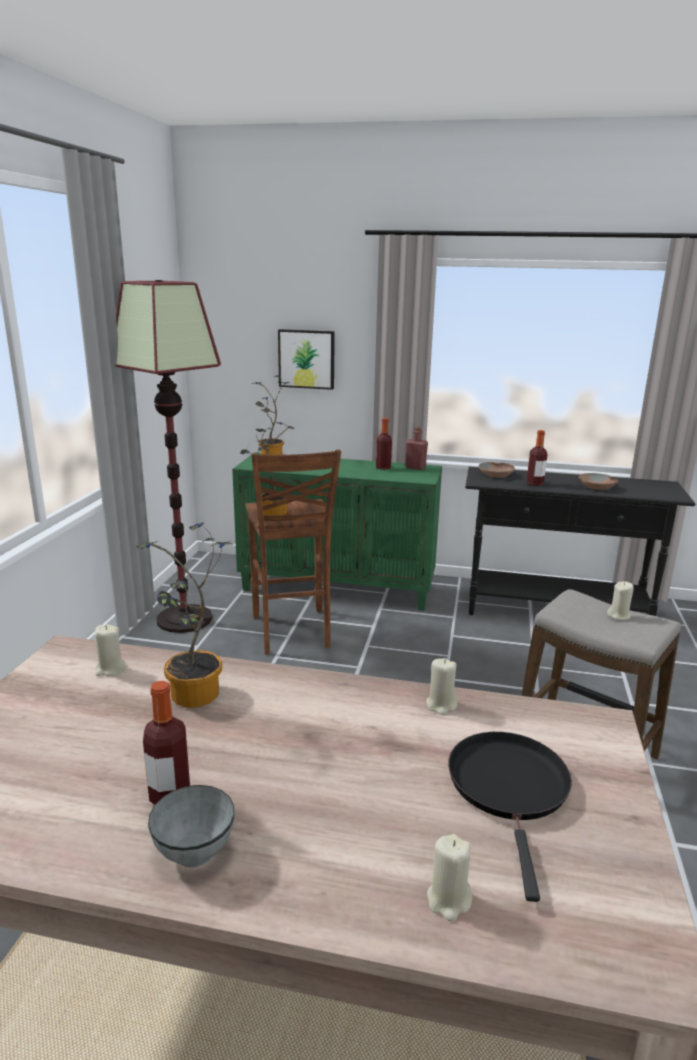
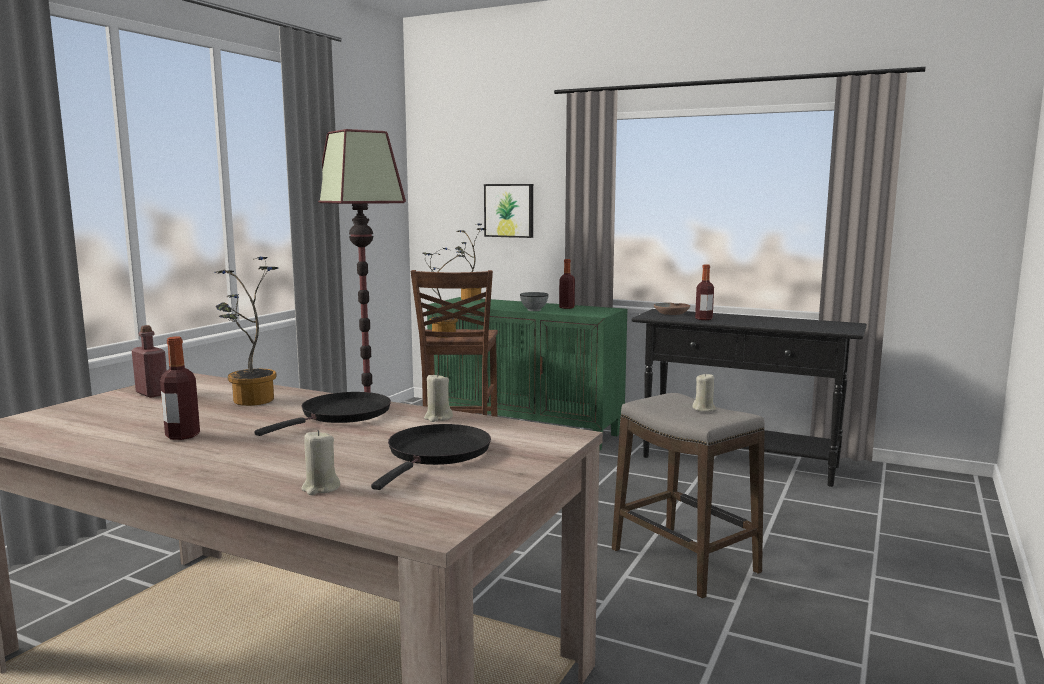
camera: 15 degrees right, 10 degrees down
(110, 669) = (206, 387): beige candle -> none
(195, 852) = (172, 456): grey bowl -> grey bowl (534, 310)
(328, 714) = (342, 415): none -> black frying pan
(415, 467) = (598, 308): red bottle -> red bottle (152, 393)
(597, 487) = (767, 323): brown bowl -> none

